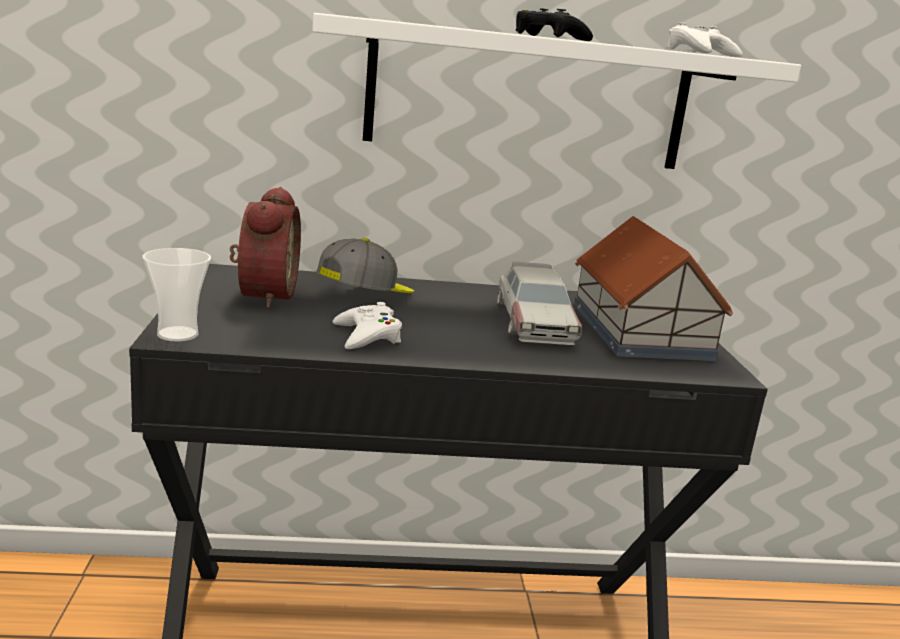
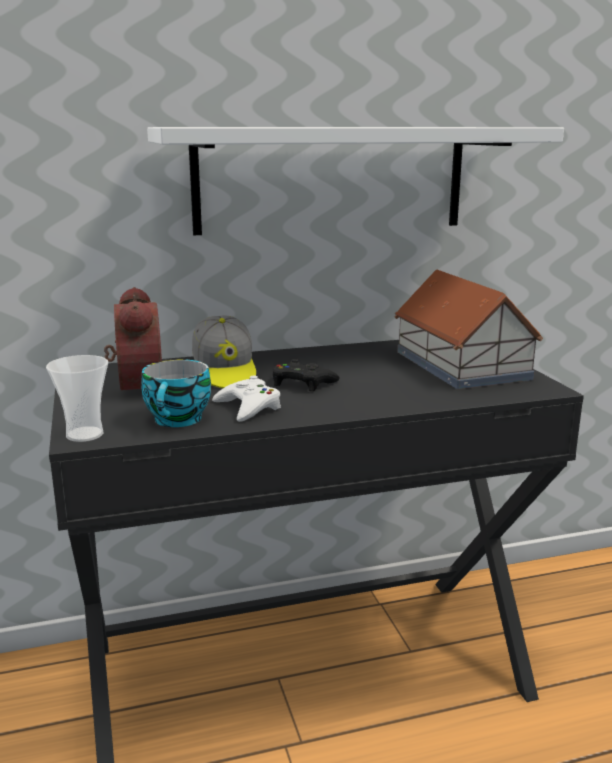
camera: 10 degrees left, 0 degrees up
(284, 337) = (179, 420): none -> cup
(367, 296) = (225, 373): cap -> cap turned 135 degrees clockwise
(534, 322) = (375, 372): toy car -> none
(548, 37) = (353, 126): black game controller -> black game controller (302, 383)
(701, 53) = (479, 126): white game controller -> none

